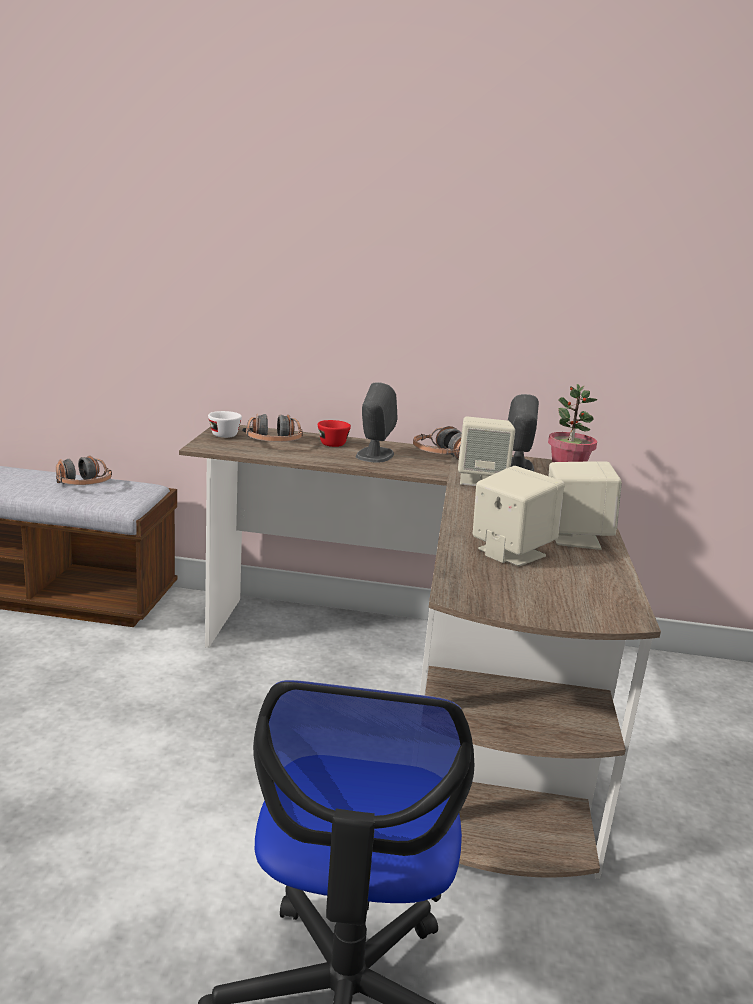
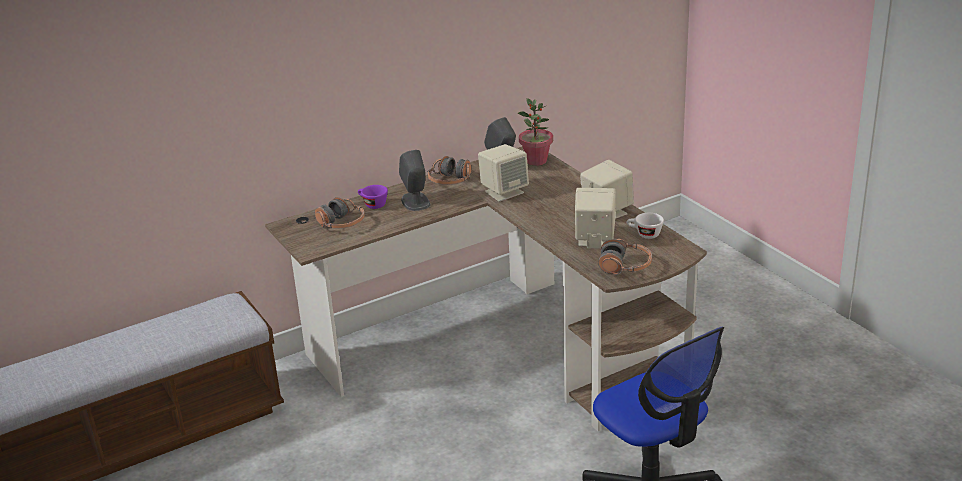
camera: 35 degrees left, 10 degrees up
(83, 485) = (188, 323): headphones -> headphones (625, 267)
(222, 434) = (295, 233): white cup -> white cup (644, 234)
(331, 443) = (372, 204): red cup -> purple cup

